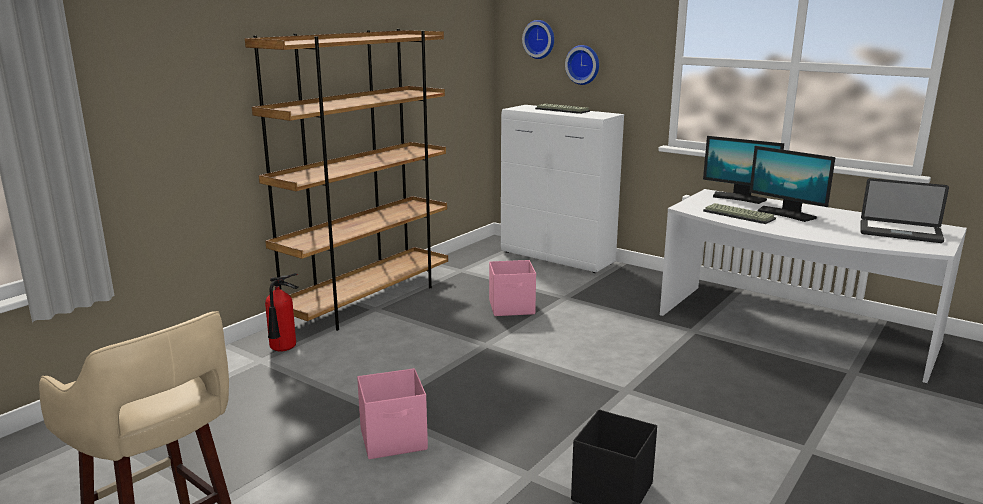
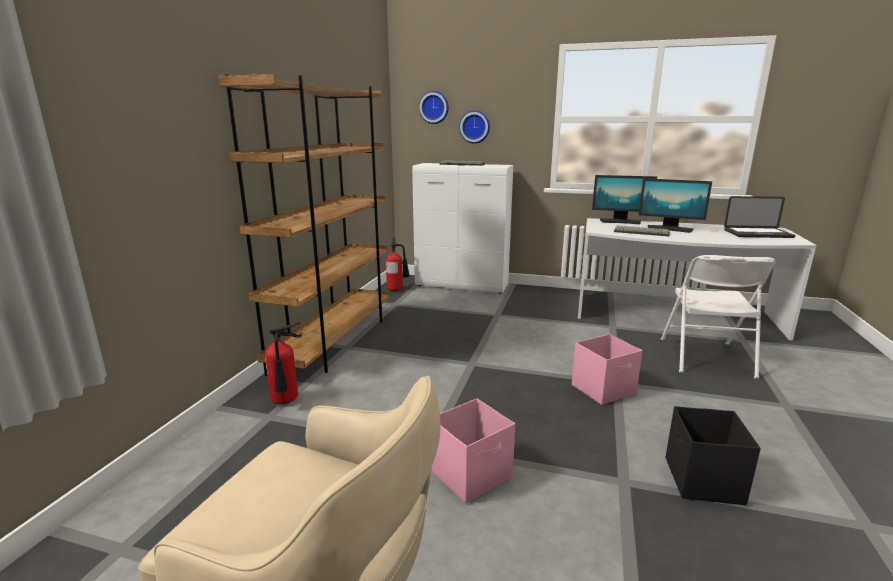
camera: 20 degrees left, 0 degrees up
(478, 254) = (397, 289): none -> fire extinguisher
(512, 308) = (464, 329): pink storage box -> pink storage box (604, 389)
(771, 382) = (705, 357): none -> white chair

